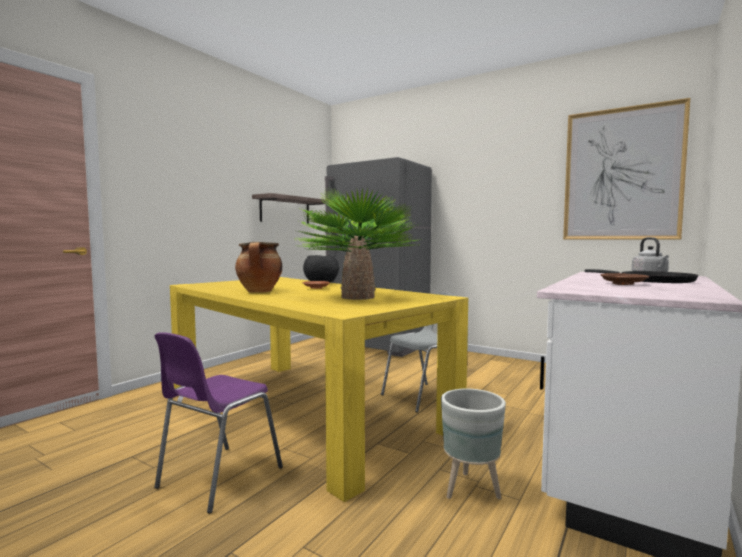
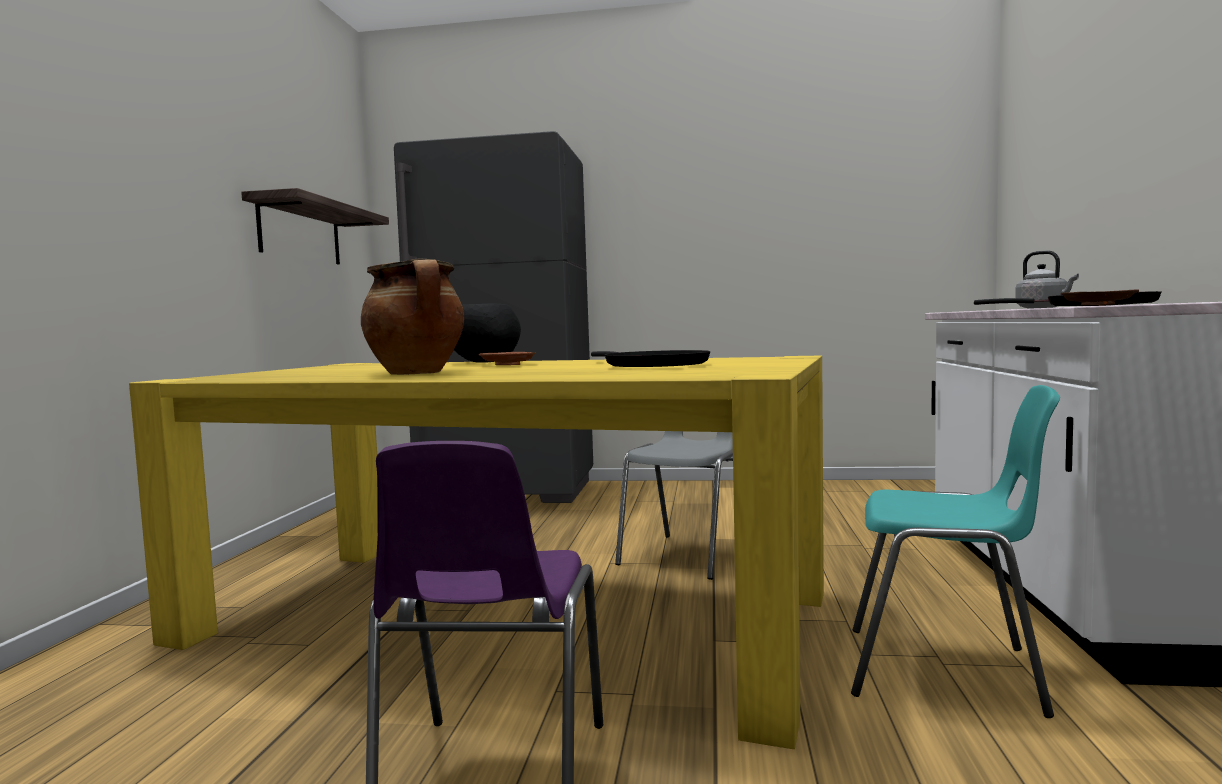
camera: 25 degrees left, 0 degrees up
(357, 297) = (651, 365): potted plant -> black frying pan
(471, 490) = (947, 672): grey planter -> turquoise chair
(622, 174) = (890, 180): picture -> none

